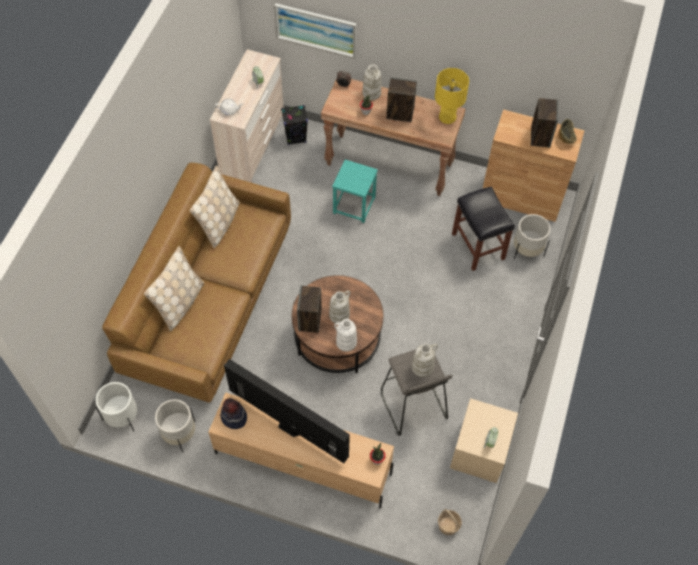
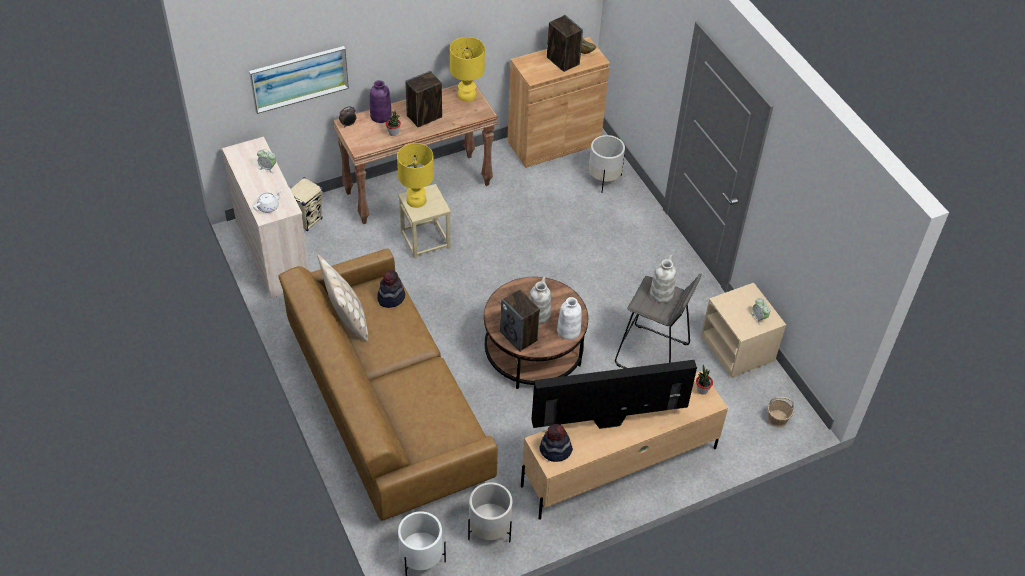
camera: 45 degrees left, 10 degrees down
(180, 303) = (391, 407): beige pillow -> none
(260, 229) = (391, 297): none -> hat
(296, 137) = (307, 221): black speaker -> beige speaker
(351, 172) = (417, 200): none -> yellow table lamp
(354, 205) = (426, 240): turquoise stool -> beige stool
(372, 93) = (381, 116): white vase -> purple vase
(478, 247) = (564, 202): black stool -> none

